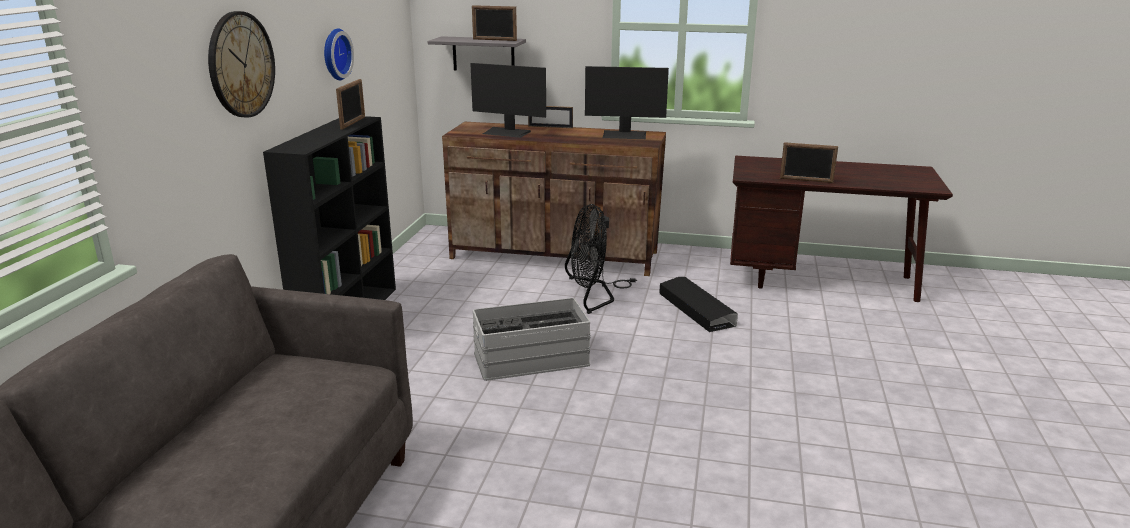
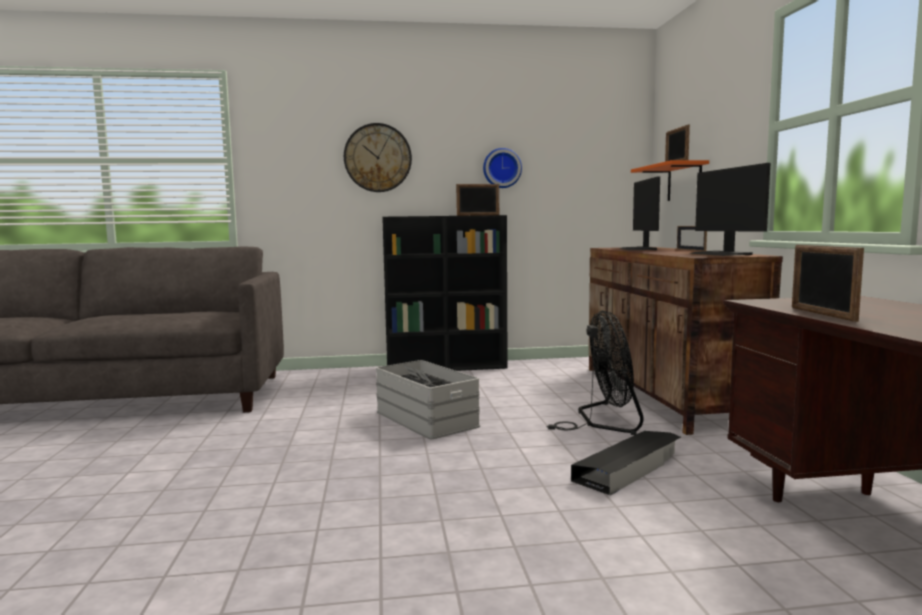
camera: 70 degrees right, 15 degrees down
(483, 54) = (684, 182): grey shelf -> orange shelf
(595, 292) = (599, 420): black fan -> black fan turned 120 degrees clockwise

